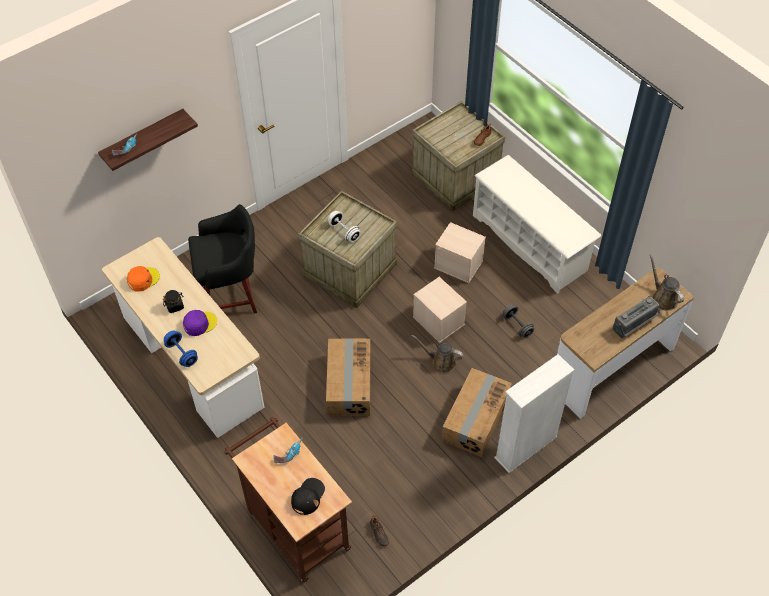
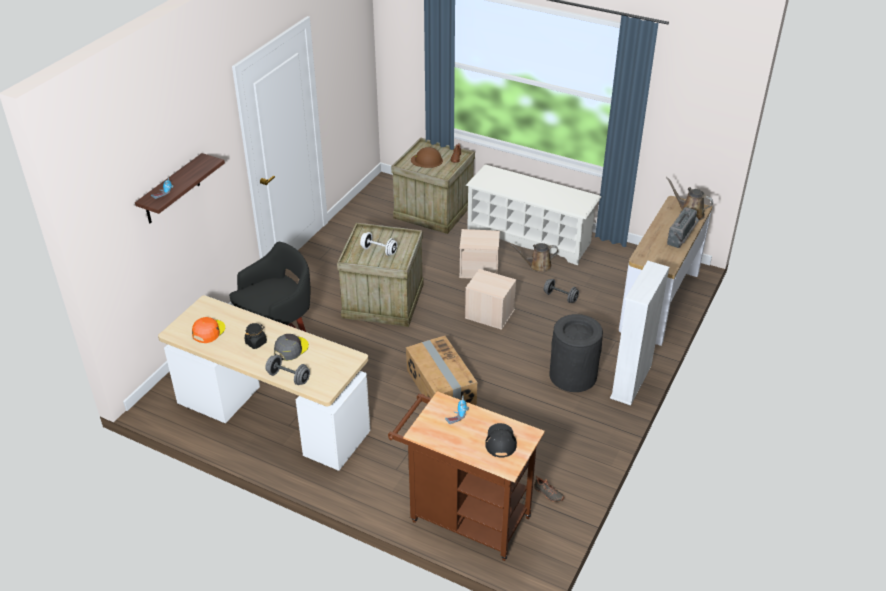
camera: 25 degrees left, 15 degrees down
(182, 354) = (288, 377): blue dumbbell -> grey dumbbell
(199, 323) = (291, 349): purple cap -> grey cap
(441, 361) = (512, 342): brown watering can -> brown watering can (537, 266)
(452, 133) = (427, 160): none -> brown hard hat
(475, 419) = (572, 375): cardboard box -> black trash can

